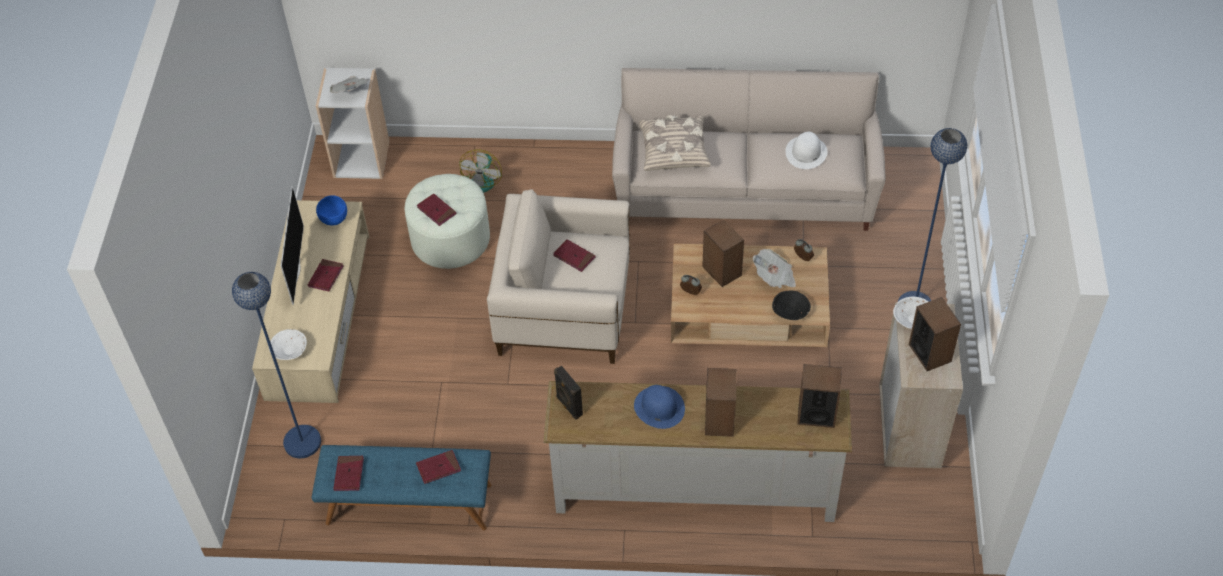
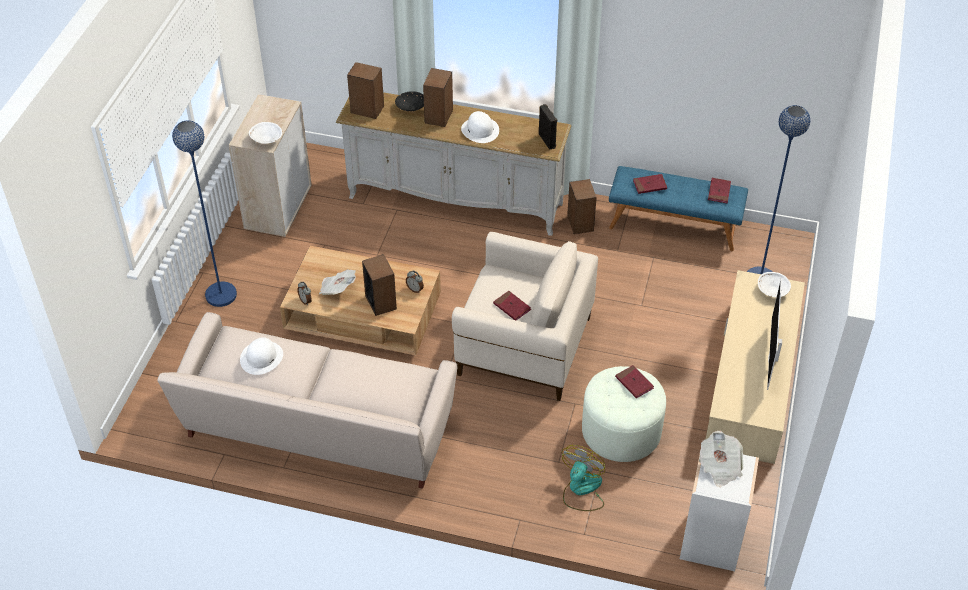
camera: 170 degrees left, 5 degrees down
(326, 276) = (743, 348): red book -> none
(334, 219) = (737, 402): blue bowl -> none
(659, 407) = (480, 130): blue hat -> white hat
(674, 153) = (389, 382): beige pillow -> none
(791, 311) = (336, 260): black bowl -> black bowl (410, 108)
(930, 352) = (267, 117): speaker -> speaker (580, 223)

